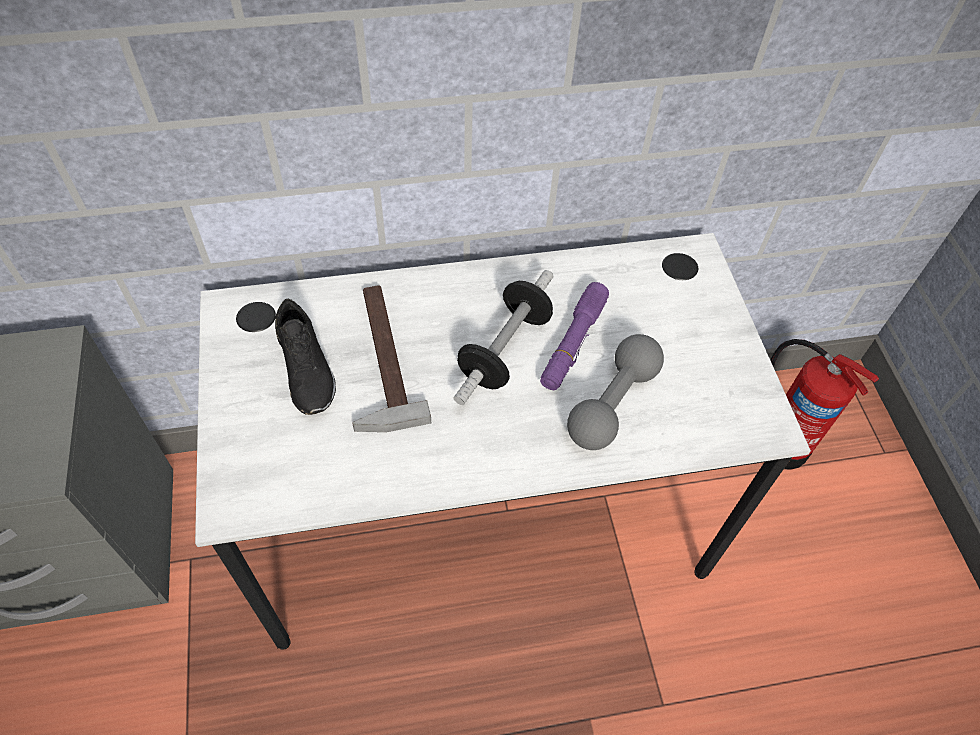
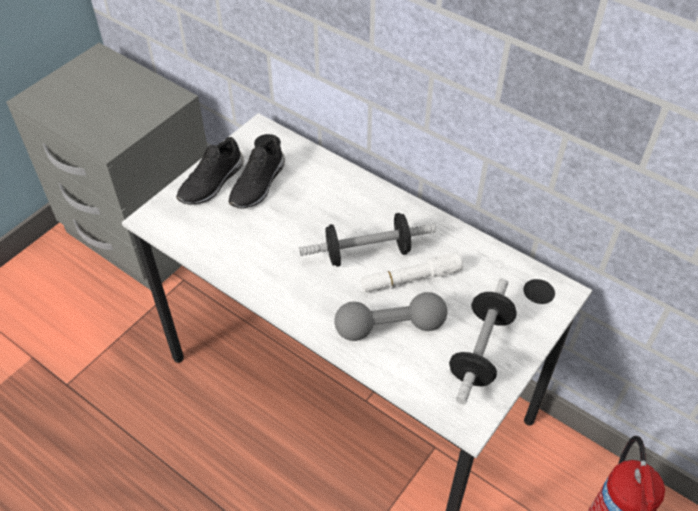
camera: 50 degrees right, 5 degrees down
(250, 408) = (213, 183): none -> black shoe
(378, 358) = (298, 206): hammer -> none
(573, 343) = (410, 279): purple flashlight -> white flashlight
(704, 358) = (480, 350): none -> dumbbell

